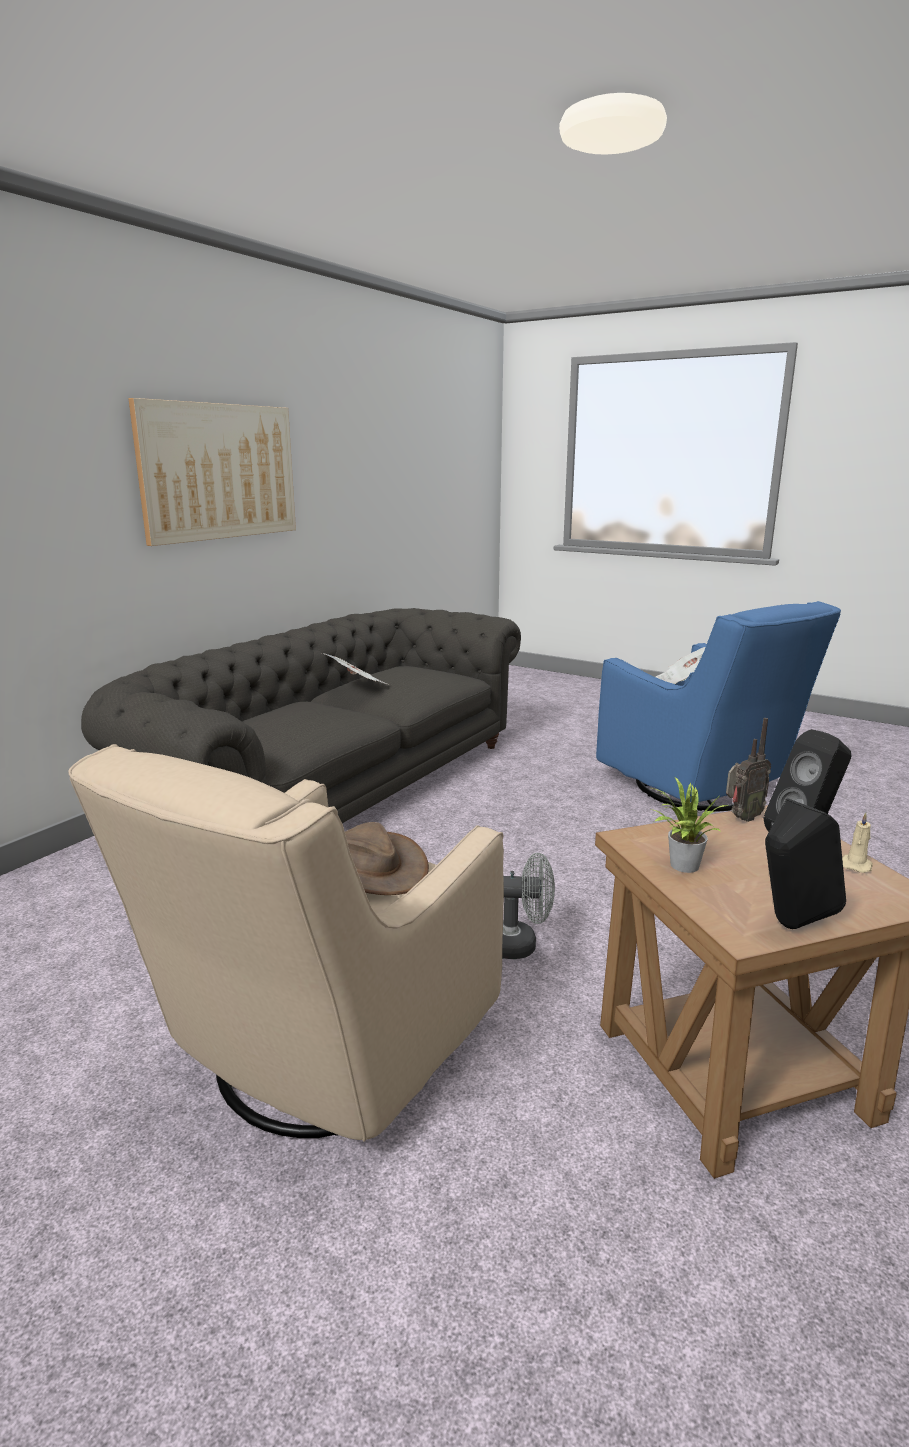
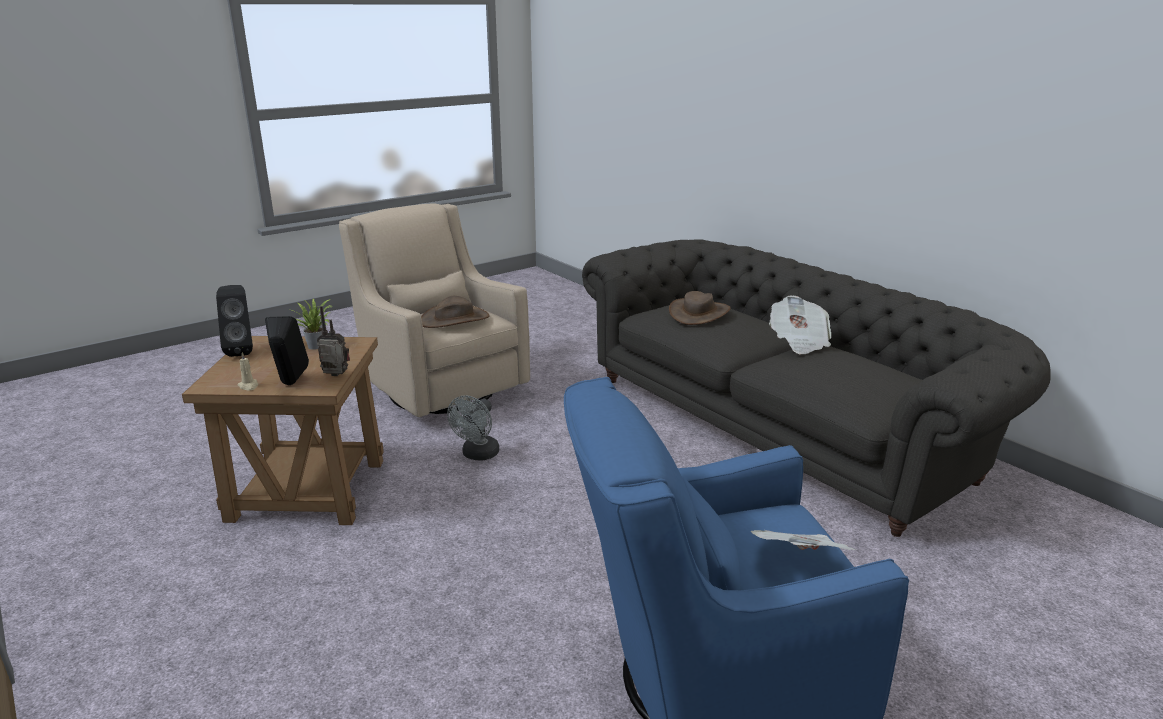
camera: 110 degrees right, 5 degrees up
(219, 472) = (874, 113): picture -> none
(290, 721) = (699, 313): none -> brown hat
(741, 818) = (335, 376): radio -> radio turned 105 degrees clockwise

